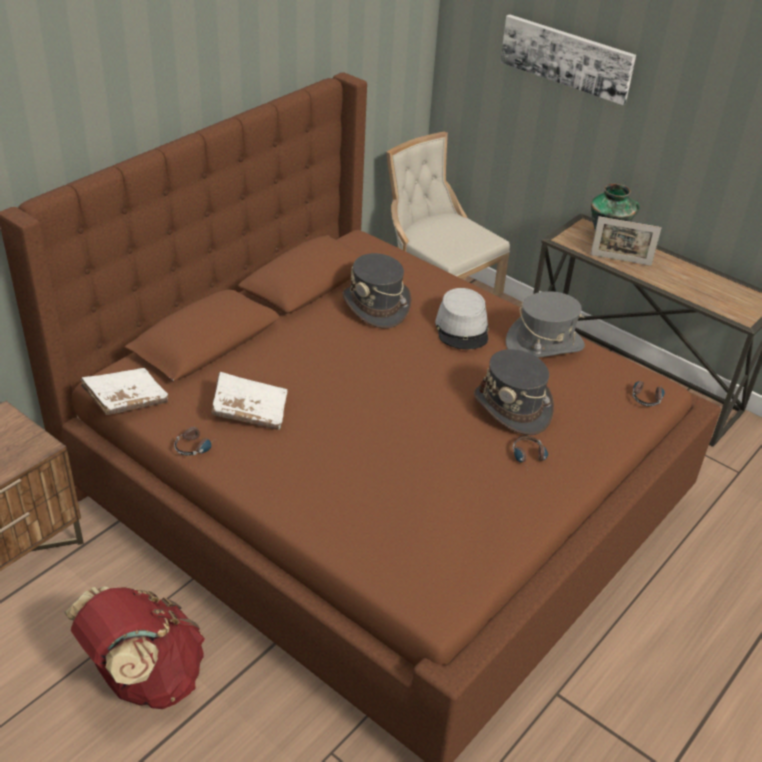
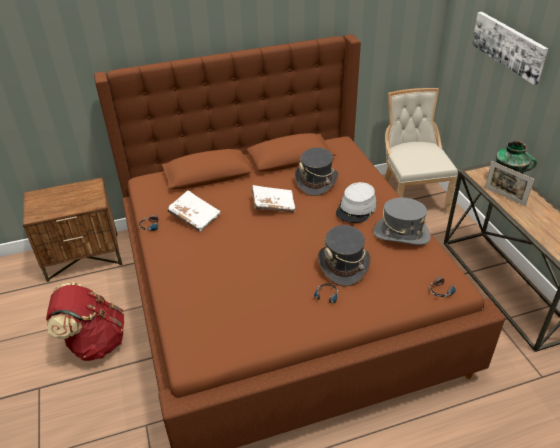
camera: 35 degrees right, 0 degrees up
(126, 401) = (142, 192): white book -> white book (273, 205)

